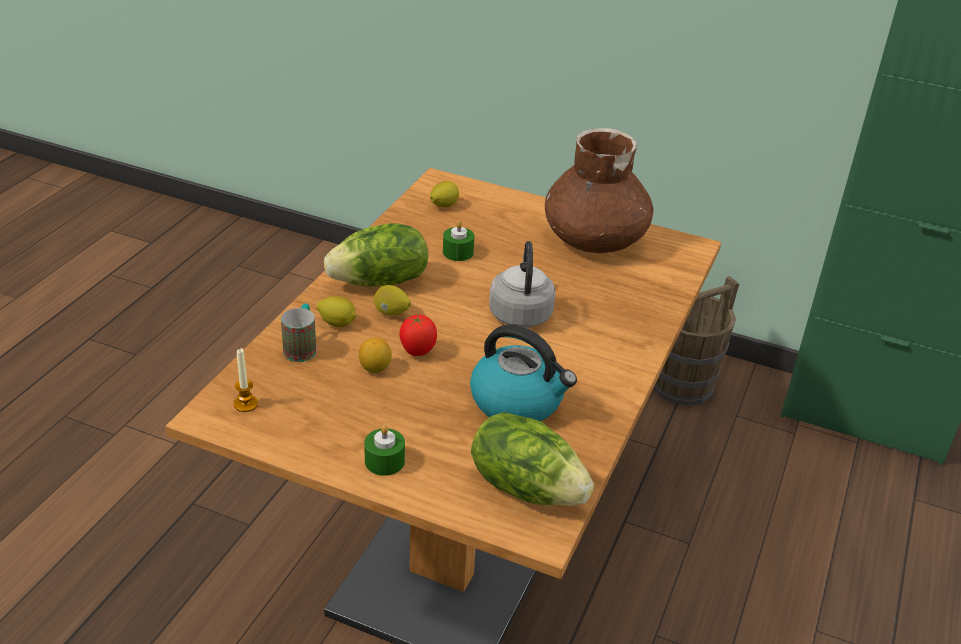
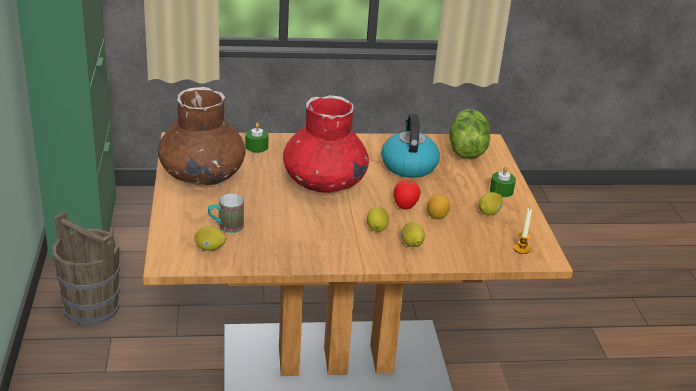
camera: 120 degrees left, 5 degrees down
(302, 347) = (450, 249): mug -> mug (225, 227)
(344, 419) = (489, 212): none -> lemon
(380, 282) = (347, 243): lettuce -> none
(458, 252) = (275, 223): green candle -> green candle (256, 147)
(520, 313) = (324, 182): grey kettle -> red vase

